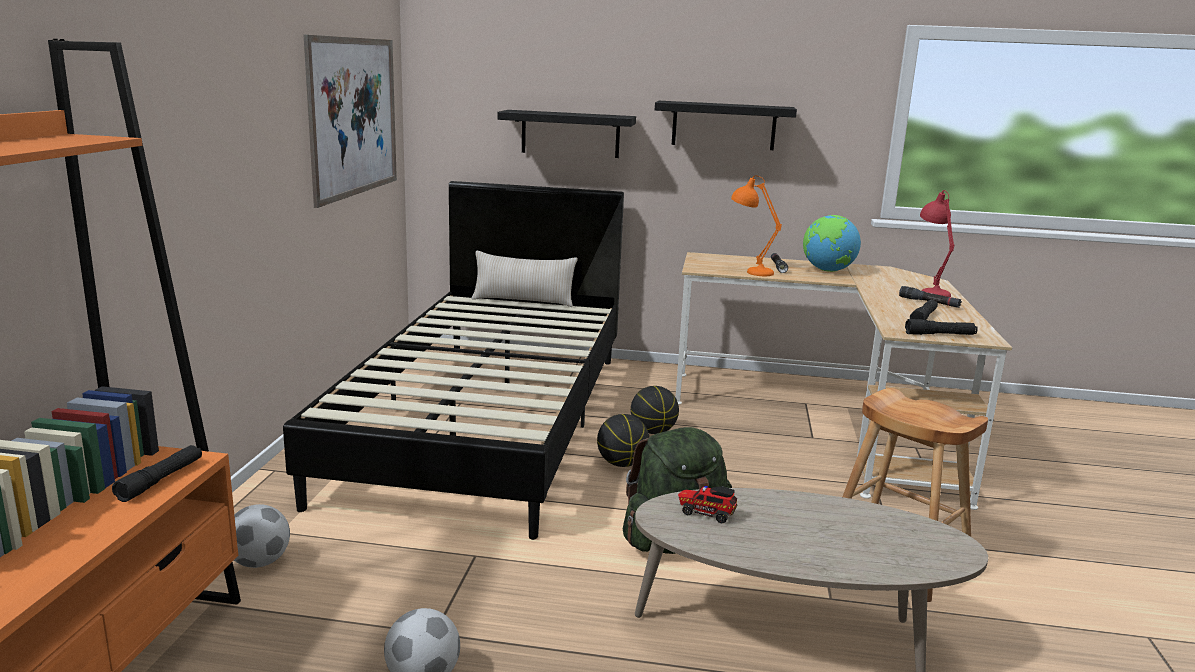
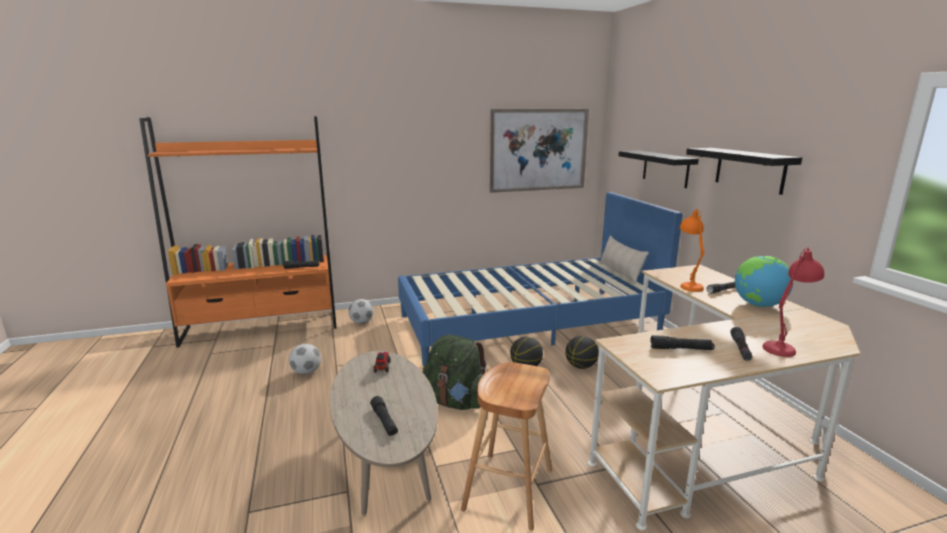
camera: 65 degrees right, 0 degrees up
(487, 420) = (529, 323): black bed -> blue bed
(940, 335) = (638, 358): black flashlight -> black flashlight (384, 421)

